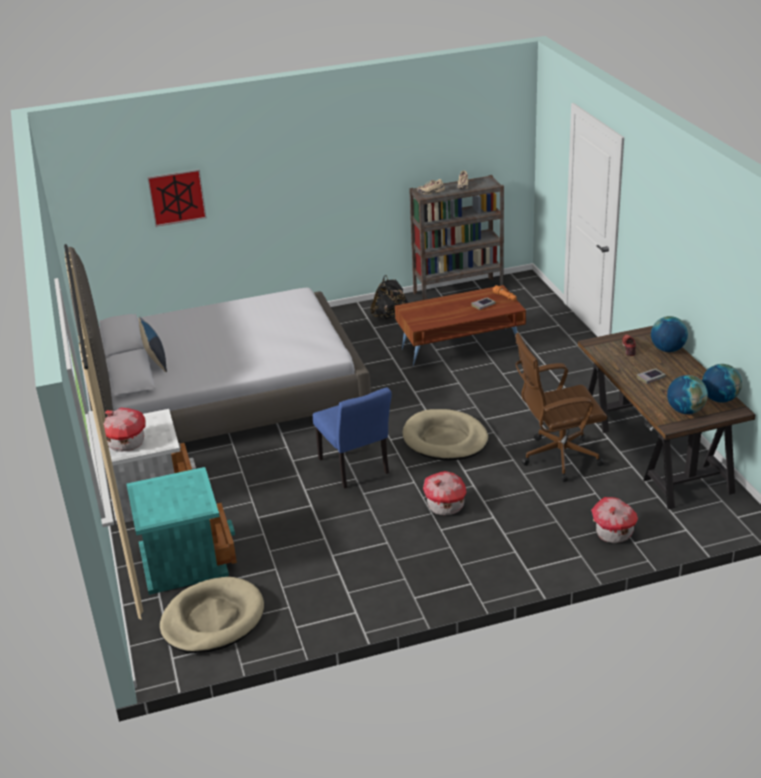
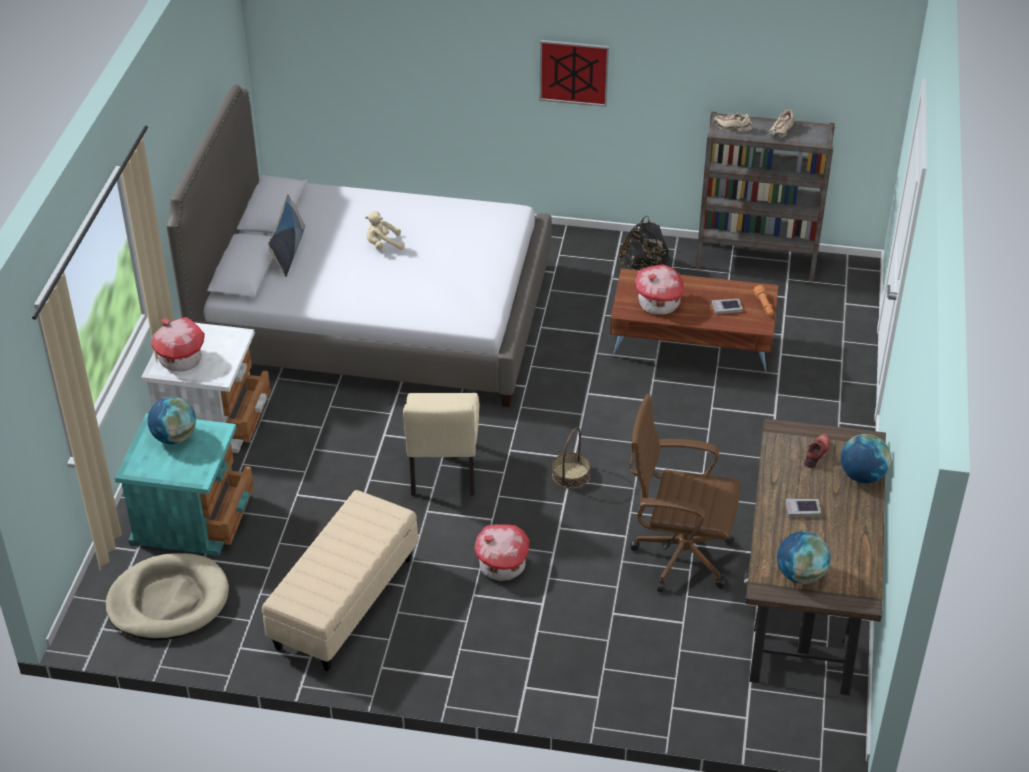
camera: 25 degrees right, 10 degrees up
(177, 197) = (399, 46): picture -> picture (574, 72)
(224, 334) = (383, 245): none -> beige plush toy
(354, 569) = (346, 604): none -> beige ottoman
(356, 469) = (443, 475): blue chair -> beige chair
(445, 439) = (571, 475): beige dog bed -> basket
(613, 533) = (659, 684): toy house -> toy house (659, 304)
(719, 399) = (857, 575): globe -> globe (174, 437)

